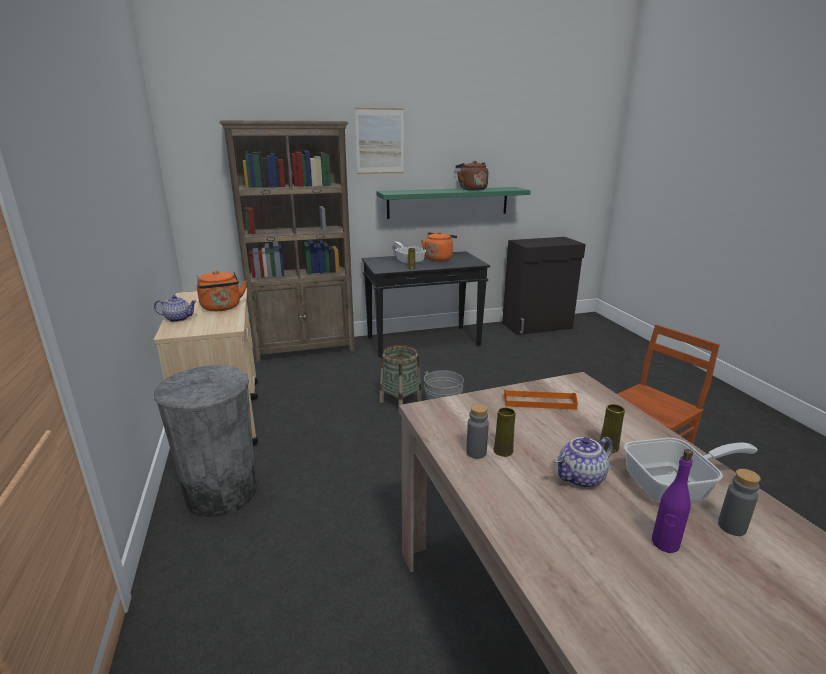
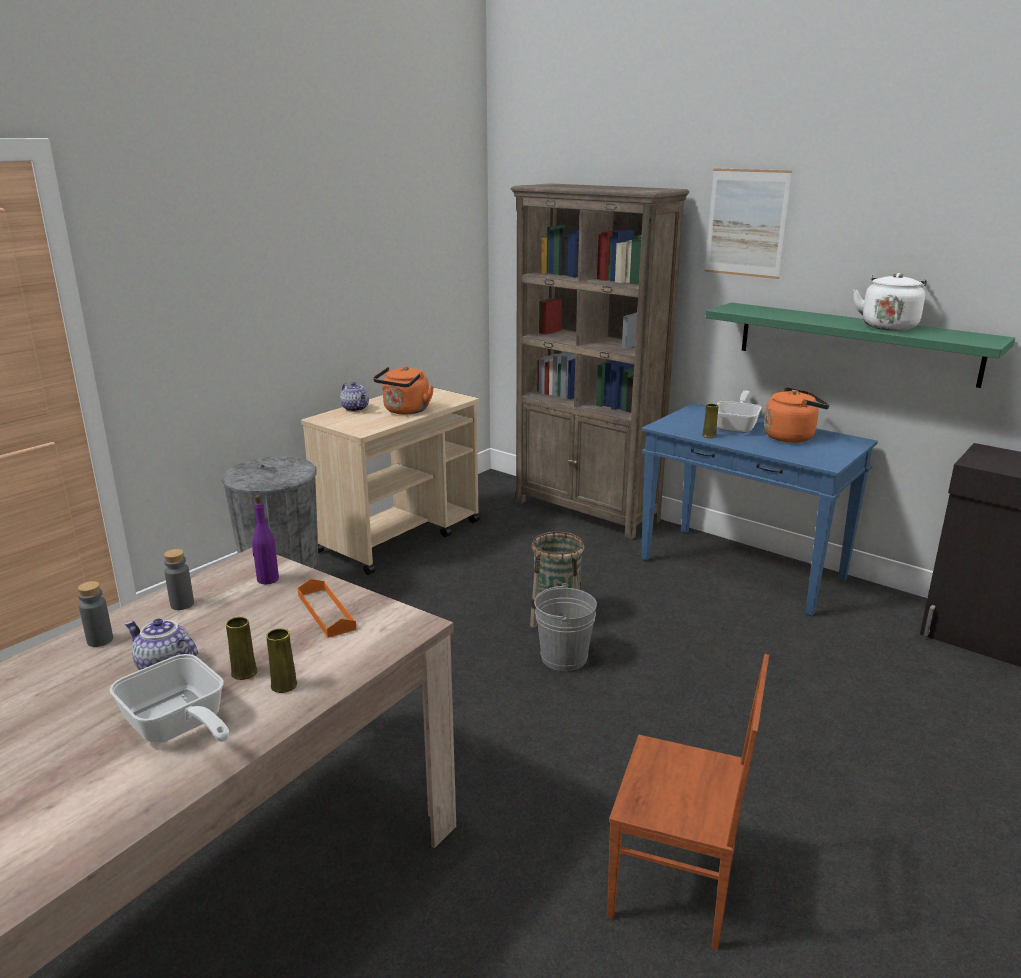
camera: 55 degrees right, 0 degrees up
(424, 341) = (743, 569): black console table -> blue console table
(471, 189) = (888, 326): brown kettle -> white kettle
(503, 451) = (195, 616): yellow vase -> yellow vase (284, 685)
(665, 543) = (65, 732): purple bottle -> purple bottle (267, 579)
(731, 527) = (111, 772): grey bottle -> grey bottle (100, 640)

